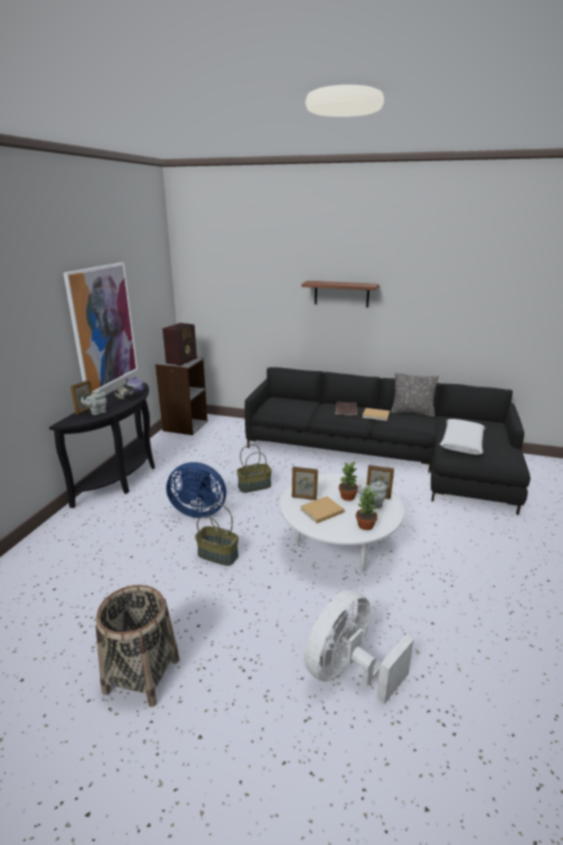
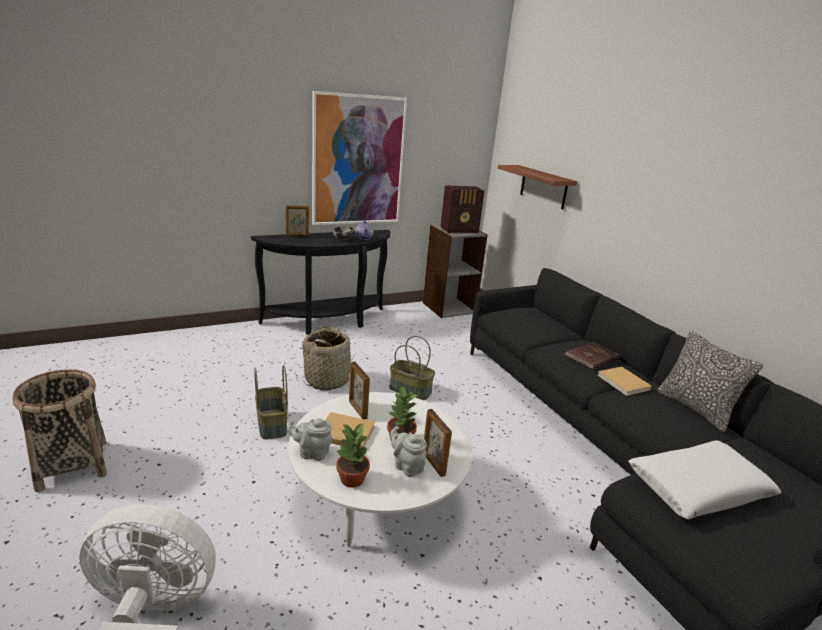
camera: 45 degrees right, 0 degrees up
(97, 412) = (300, 240): grey teapot -> grey teapot (312, 453)
(198, 511) = (327, 380): blue fan -> basket
(341, 294) = (662, 184): shelf -> shelf (543, 187)

